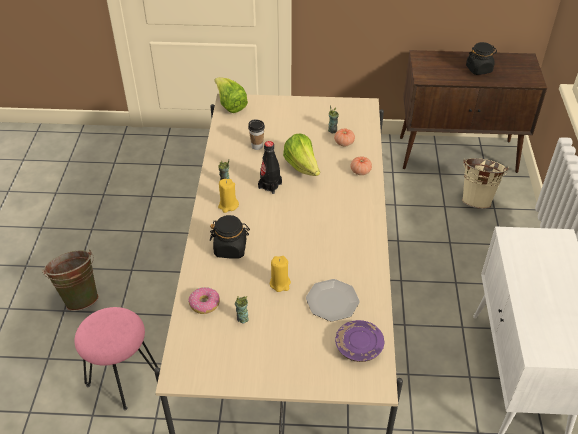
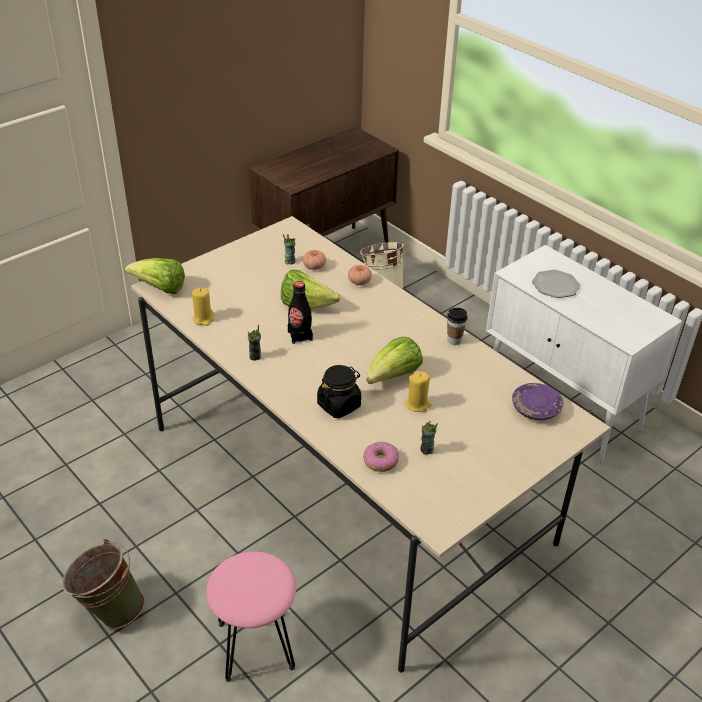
camera: 45 degrees left, 5 degrees down
(228, 205) = (286, 373): yellow candle -> yellow candle (203, 319)
(257, 146) = (240, 310): cup -> cup (454, 340)
(291, 253) = (393, 377): none -> lettuce
(333, 301) = (474, 390): plate -> plate (555, 285)
(479, 69) = (329, 158): black jar -> none

